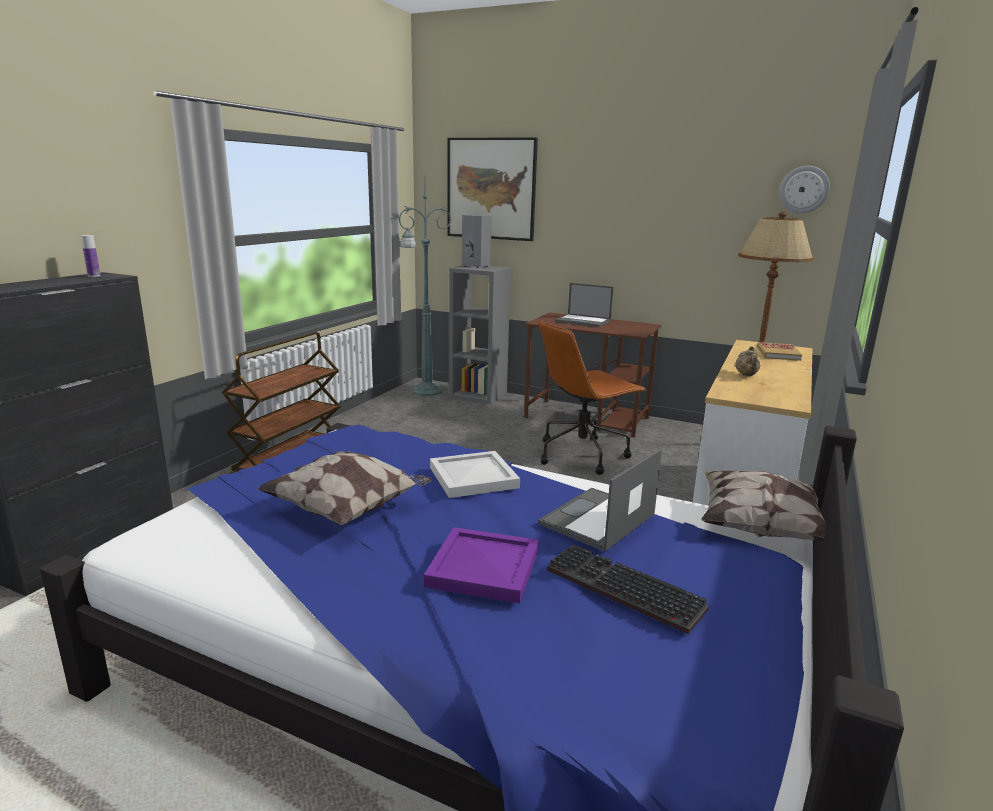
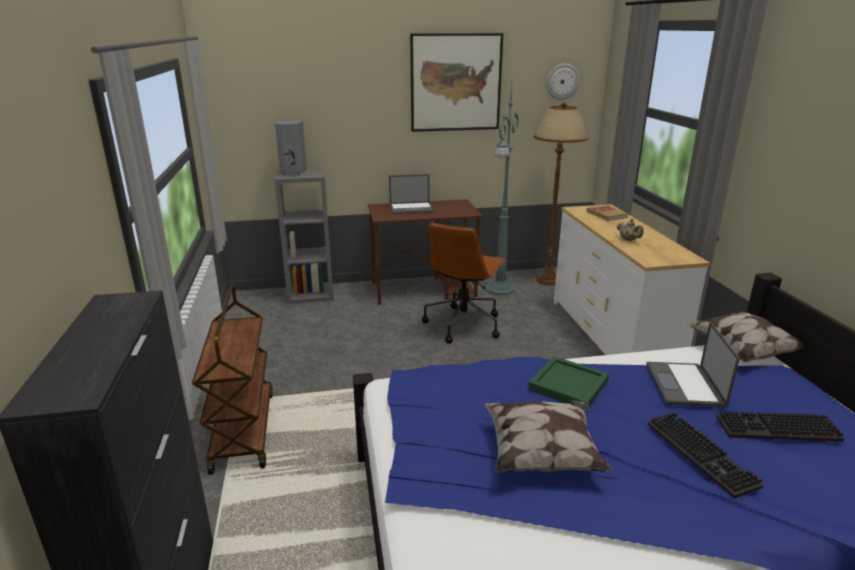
camera: 35 degrees left, 5 degrees up
(94, 276) = (113, 305): bottle -> none
(425, 391) = (257, 304): green floor lamp -> green floor lamp (499, 289)
(474, 477) = (568, 384): white tray -> green tray
(485, 569) = (703, 455): purple tray -> keyboard
(491, 189) = (292, 93): picture -> picture (455, 83)

